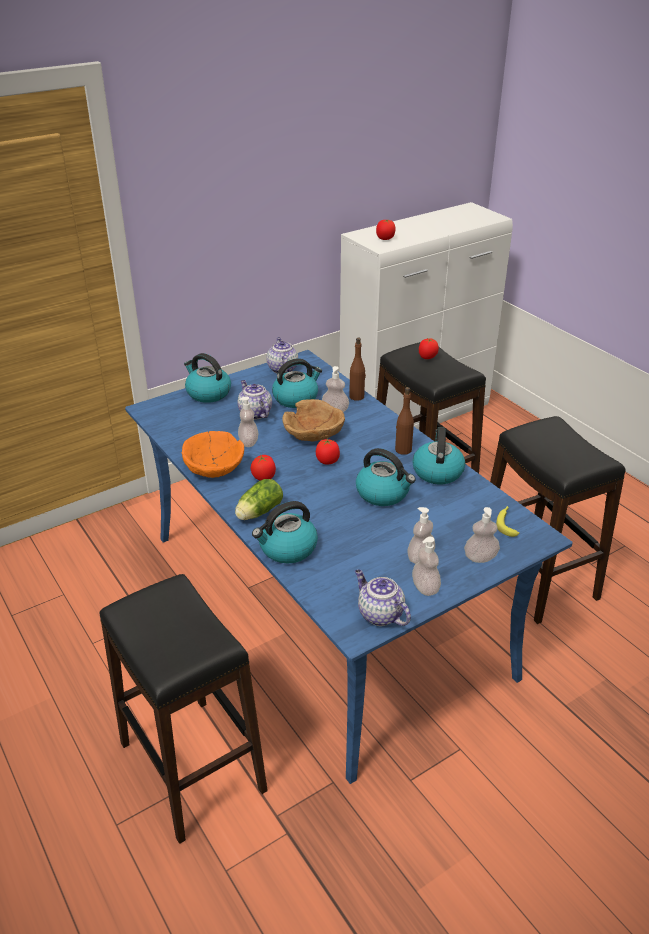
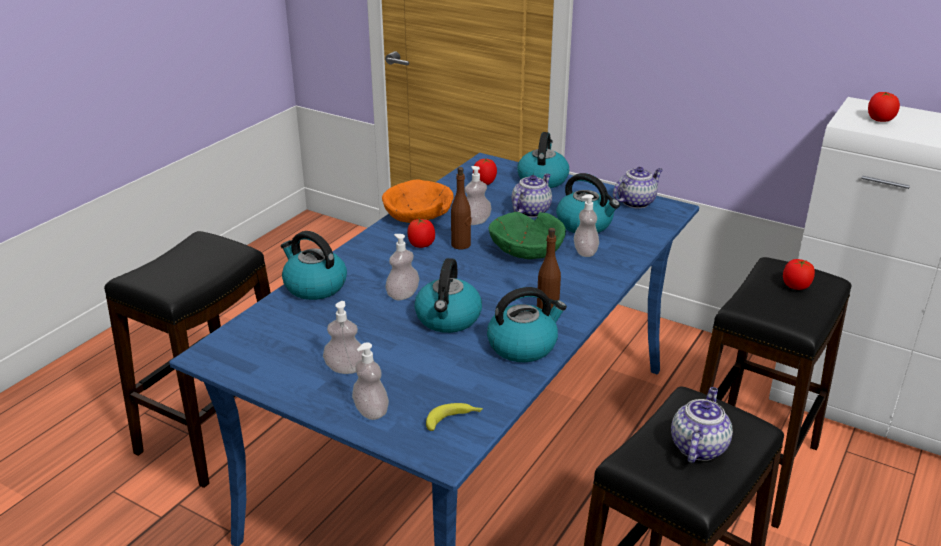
camera: 65 degrees right, 5 degrees down
(257, 512) = (361, 257): lettuce -> none
(314, 433) = (527, 251): brown bowl -> green bowl
(327, 461) = (480, 271): tomato -> tomato (485, 182)
(357, 396) = (630, 258): brown bottle -> brown bottle (461, 245)
(379, 614) = (238, 362): teapot -> teapot (698, 446)
(425, 588) = (295, 383): soap dispenser -> soap dispenser (403, 295)

